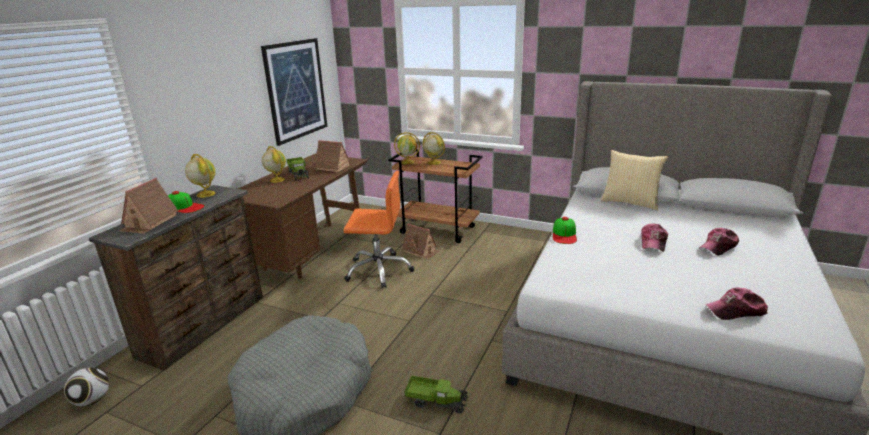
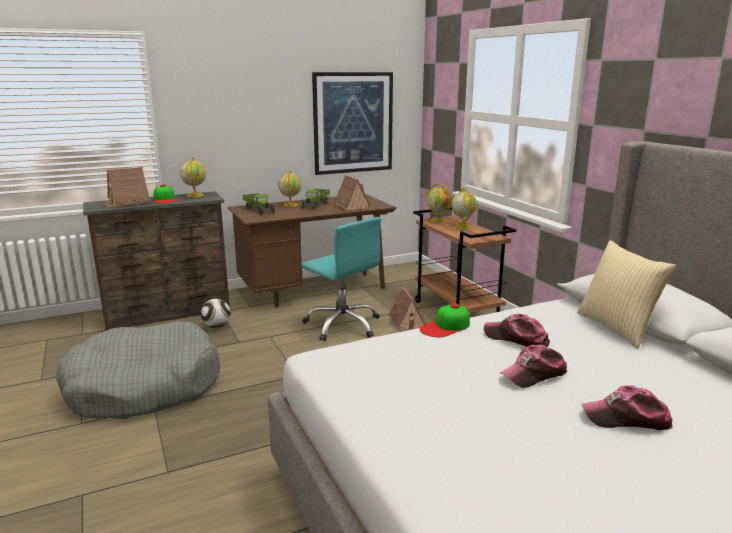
camera: 40 degrees right, 5 degrees down
(92, 400) = (52, 330): football -> football (217, 326)
(379, 270) = (343, 325): orange office chair -> turquoise office chair
(436, 401) = (207, 447): toy truck -> toy truck (259, 210)
(736, 311) = (456, 486): cap -> cap (516, 339)

